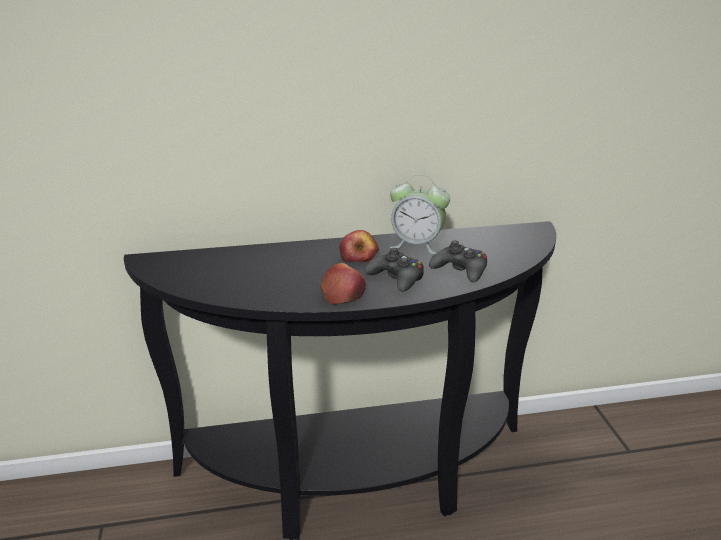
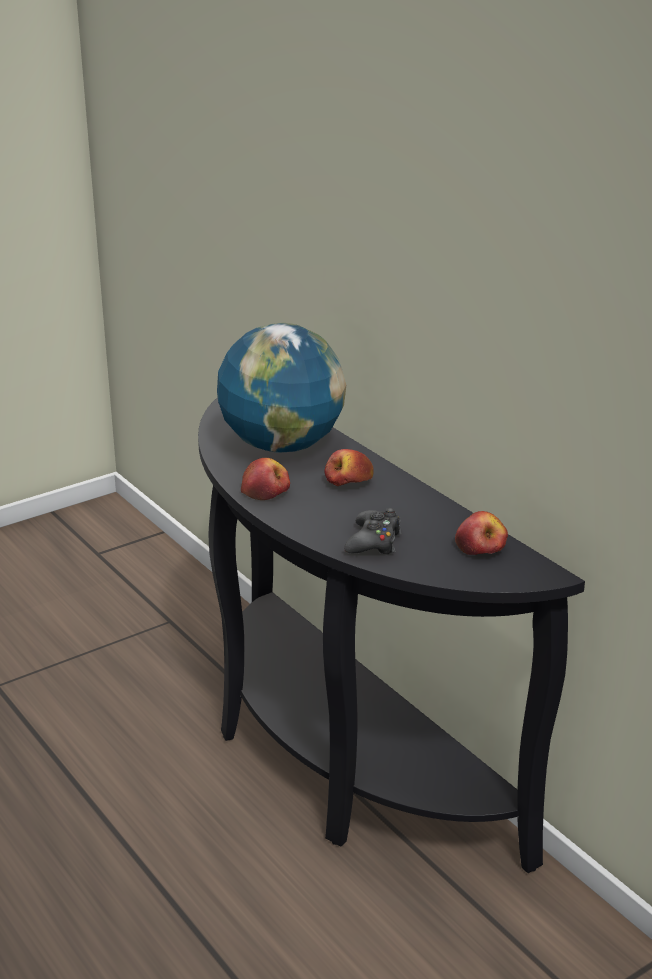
camera: 65 degrees right, 0 degrees up
(270, 269) = (282, 446): none -> globe
(396, 278) = (321, 510): black game controller -> none
(417, 245) = (412, 506): alarm clock -> none
(490, 238) = (480, 546): none -> apple

